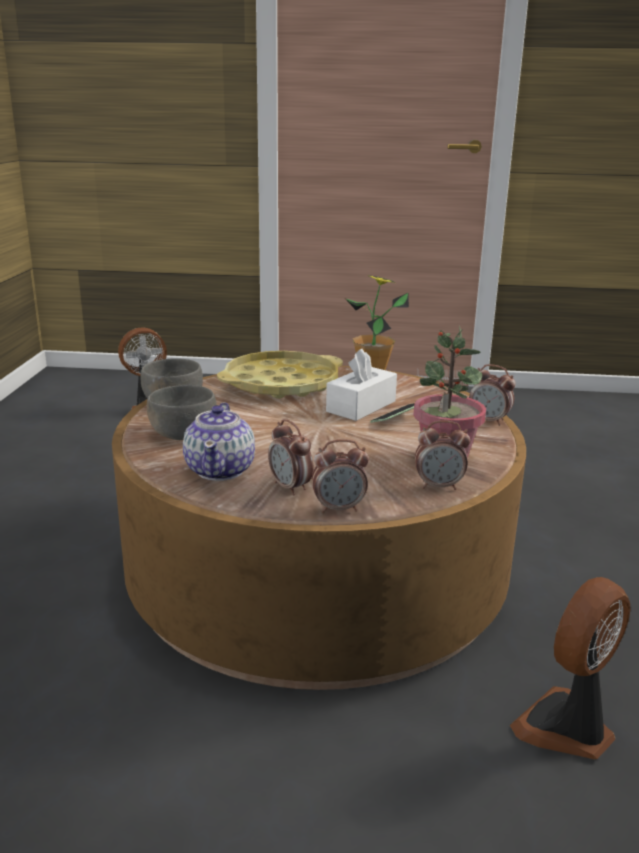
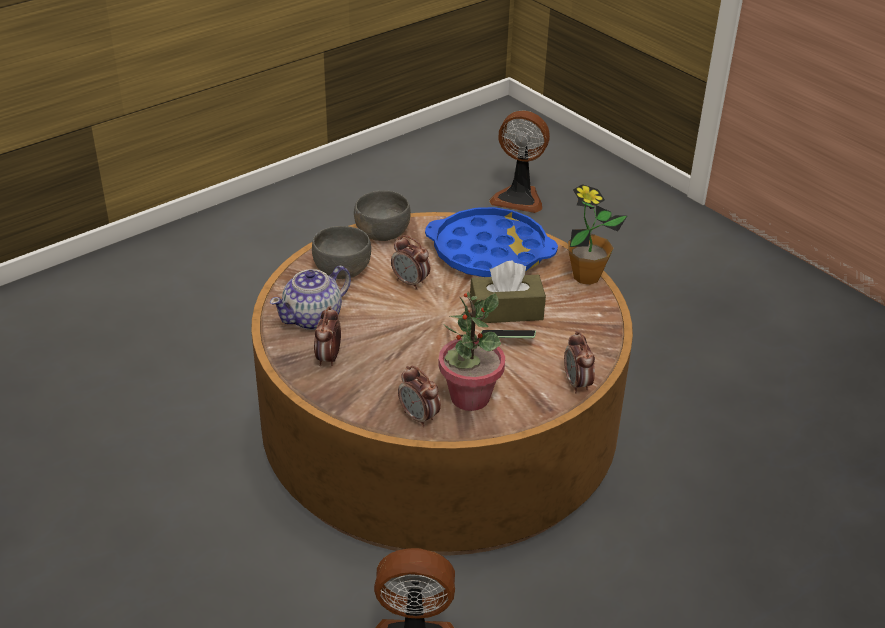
camera: 45 degrees right, 15 degrees up
(281, 384) = (490, 252): yellow tray -> blue tray
(339, 508) = (327, 393): alarm clock -> alarm clock (410, 282)
(361, 406) = (506, 311): white tissue box -> brown tissue box

